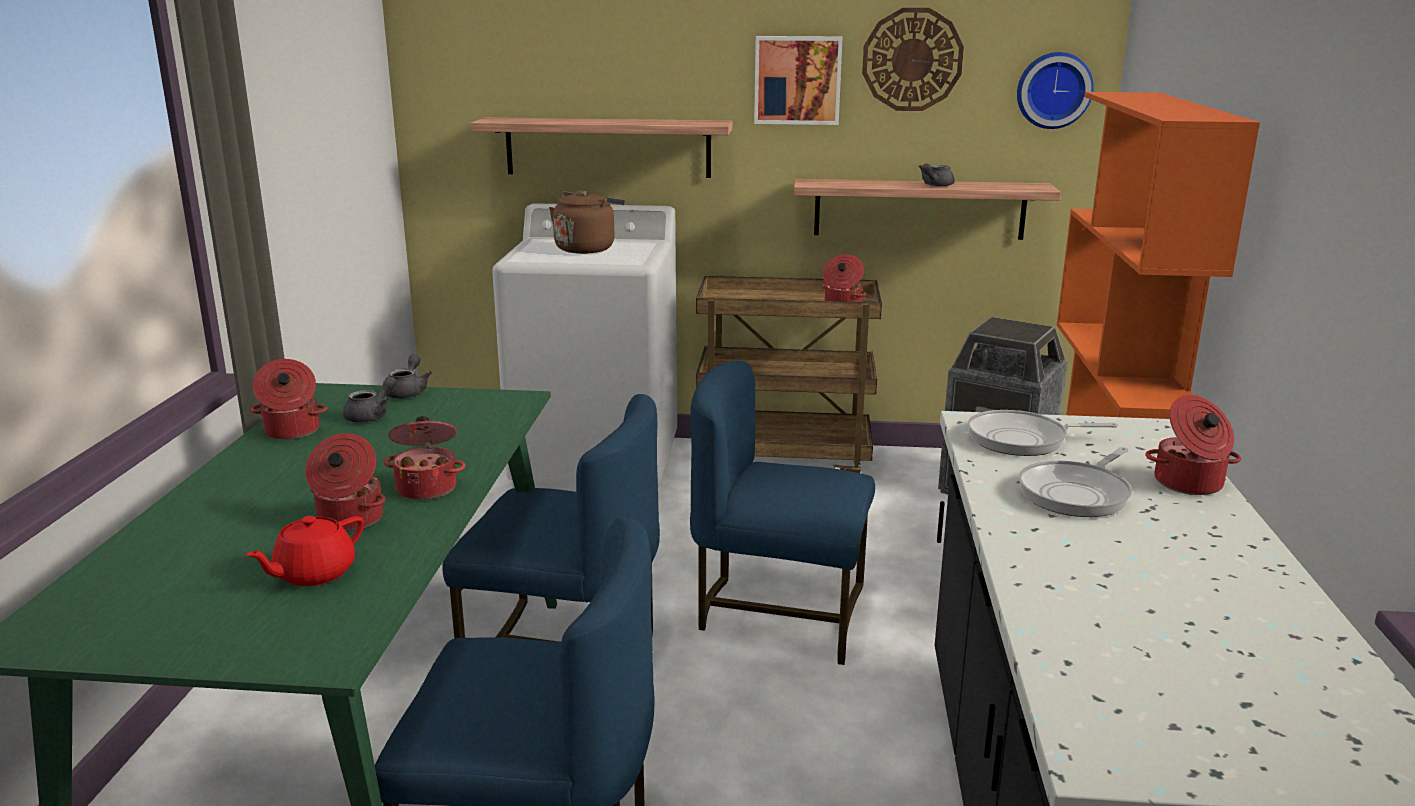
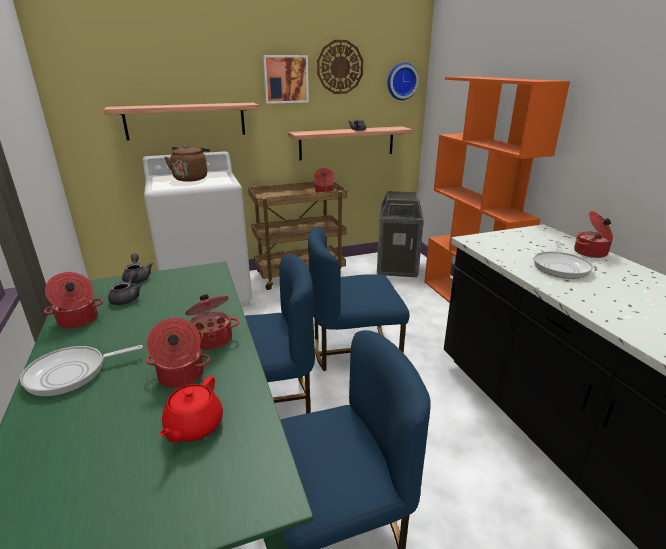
camera: 25 degrees left, 5 degrees up
(1023, 440) = (504, 245): frying pan -> frying pan (71, 373)

